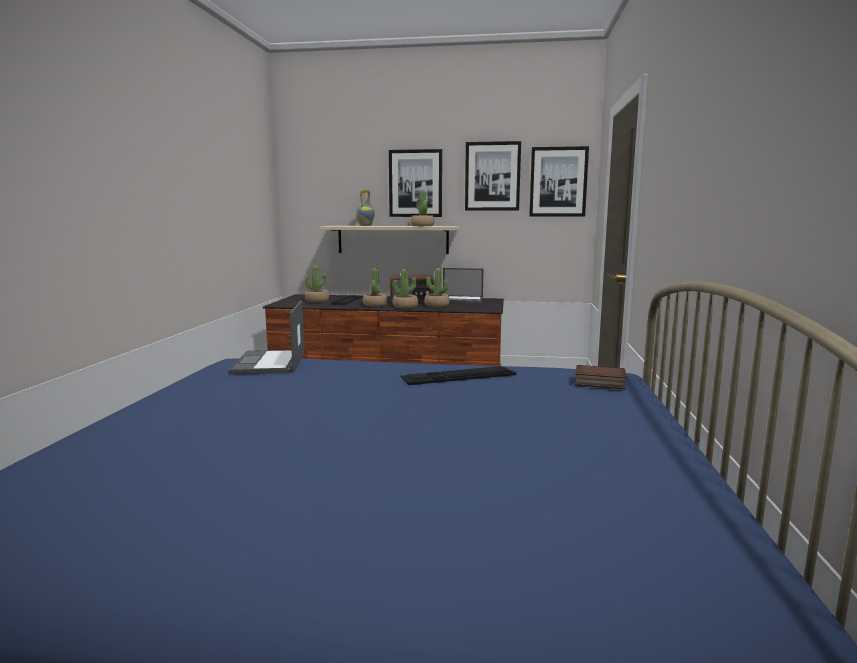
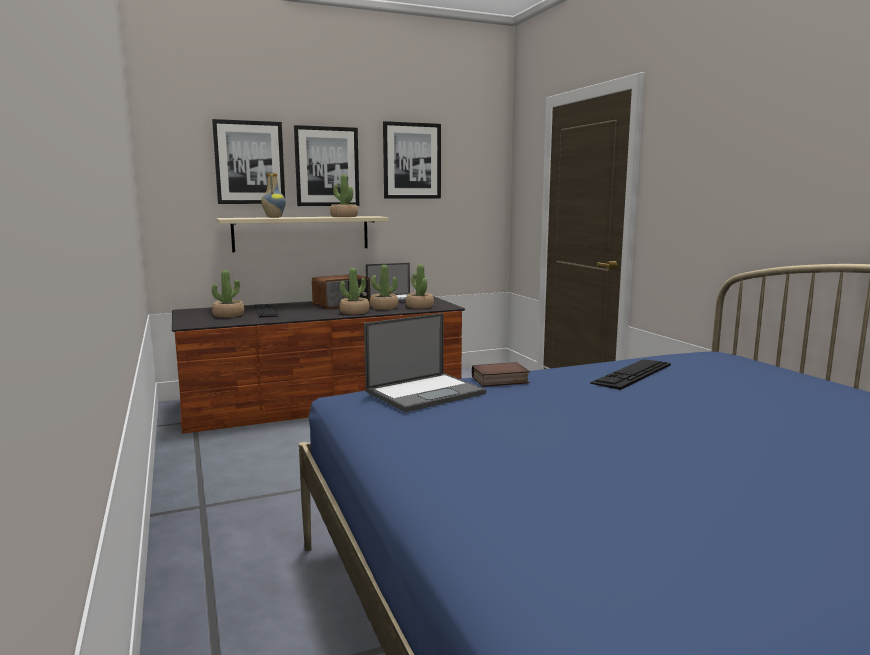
camera: 30 degrees left, 0 degrees up
(269, 363) = (426, 392): laptop -> laptop turned 90 degrees counterclockwise
(375, 305) = (315, 313): potted plant -> potted plant (419, 306)
(558, 182) = (476, 168): picture -> picture (249, 162)
(599, 383) = (739, 362): book -> book (500, 380)

